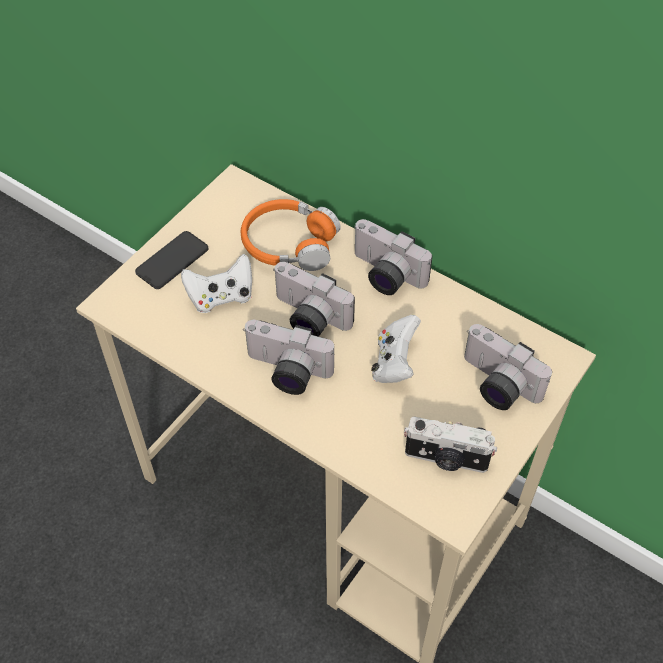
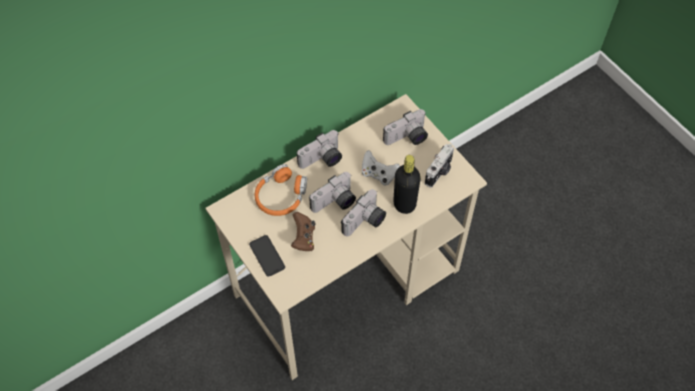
camera: 70 degrees left, 5 degrees up
(221, 297) = (304, 238): white game controller -> brown game controller
(350, 421) = (404, 204): none -> black bottle

